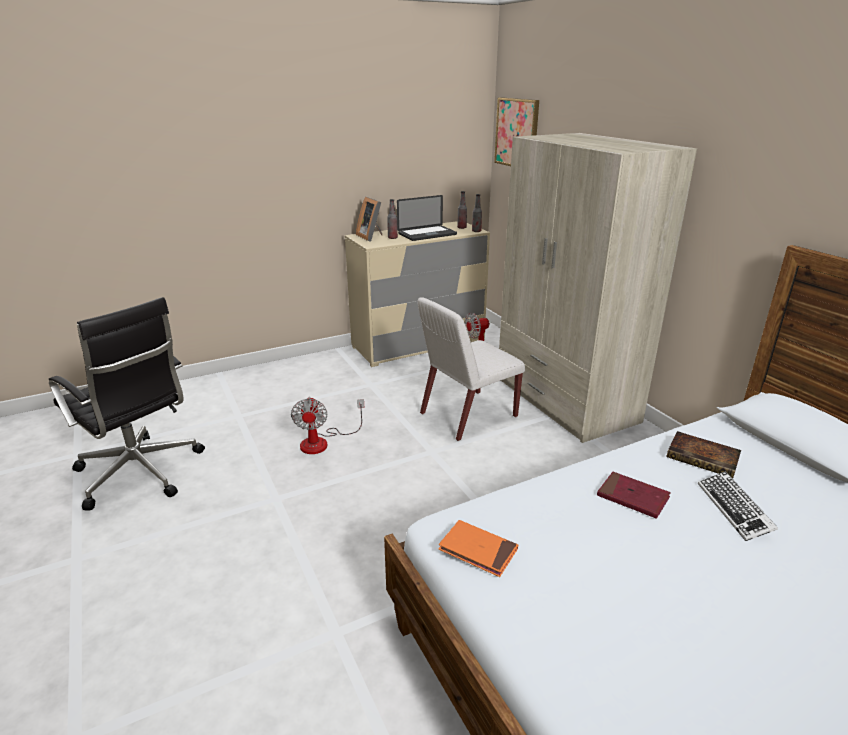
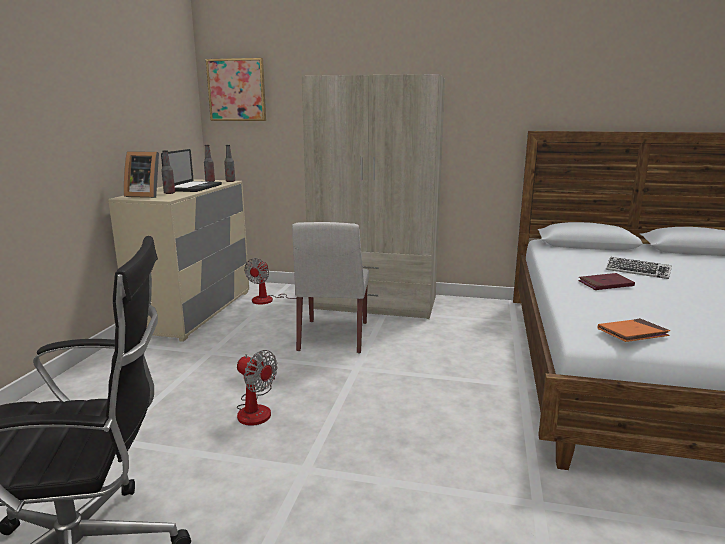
camera: 50 degrees left, 10 degrees down
(704, 458) = (580, 261): book -> none

